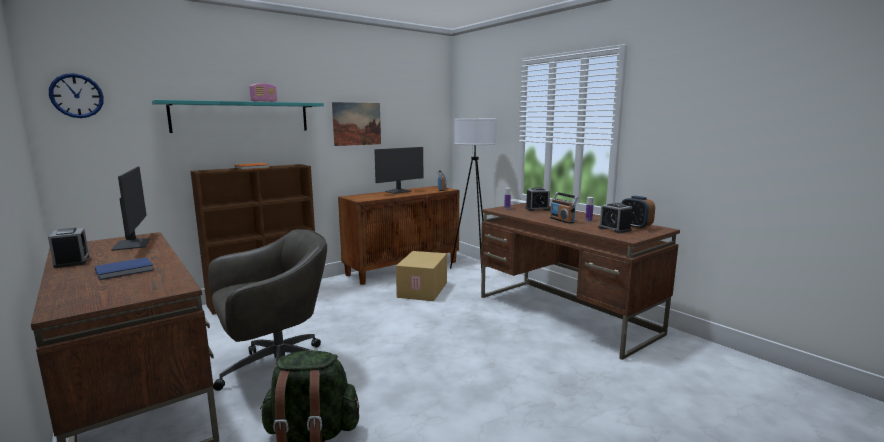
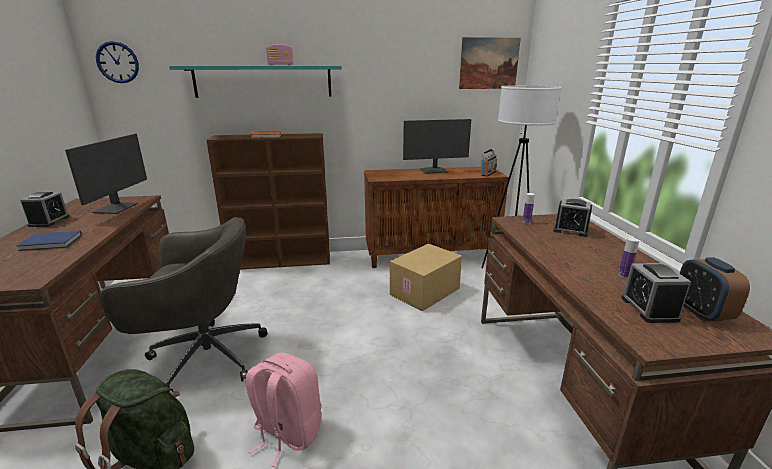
camera: 30 degrees right, 10 degrees up
(357, 124) = (391, 89): picture -> picture (489, 63)
(409, 388) = (286, 433): none -> pink backpack
(562, 220) = (579, 264): radio -> none

